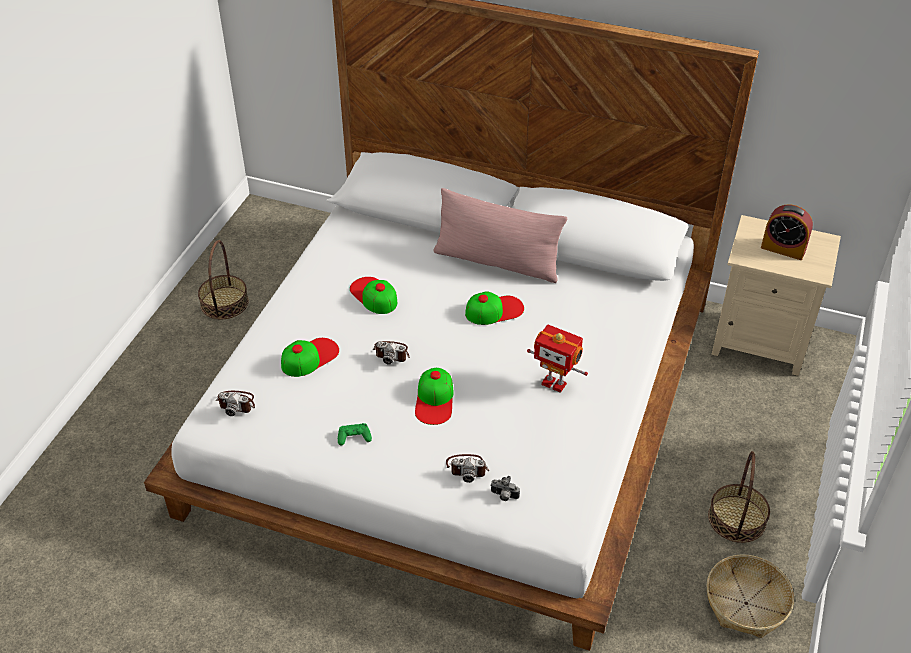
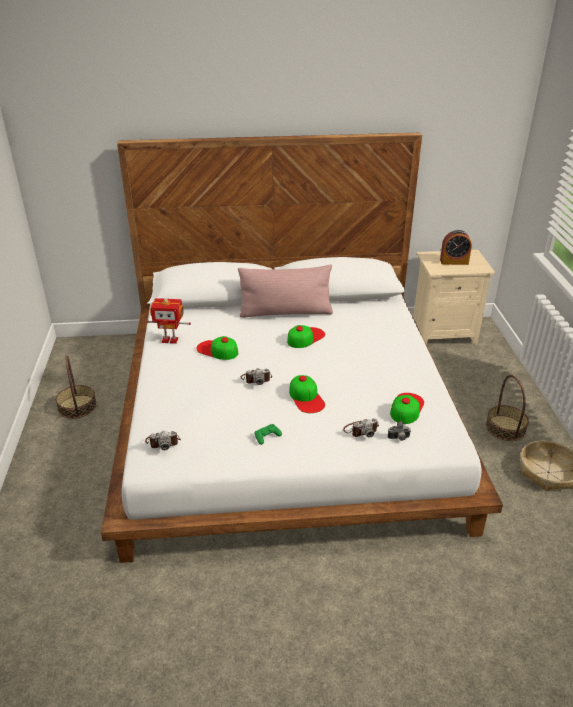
camera: 25 degrees left, 10 degrees down
(309, 357) = (199, 397): cap -> cap (406, 408)
(554, 383) = (376, 365): toy robot -> toy robot (170, 340)

